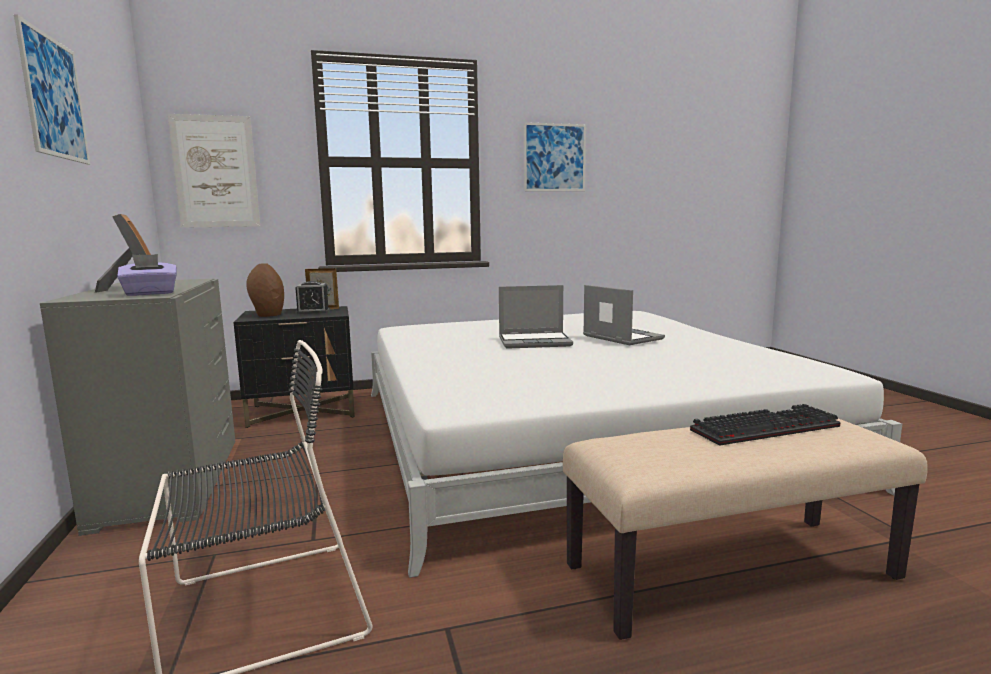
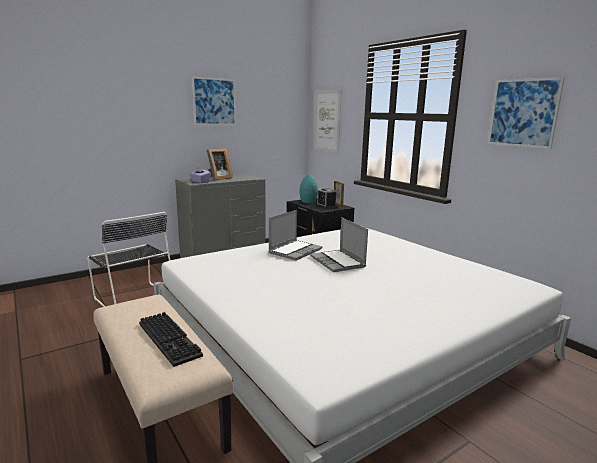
camera: 70 degrees right, 5 degrees up
(268, 315) = (308, 202): brown vase -> turquoise vase
(621, 337) = (386, 286): laptop -> laptop (295, 251)

